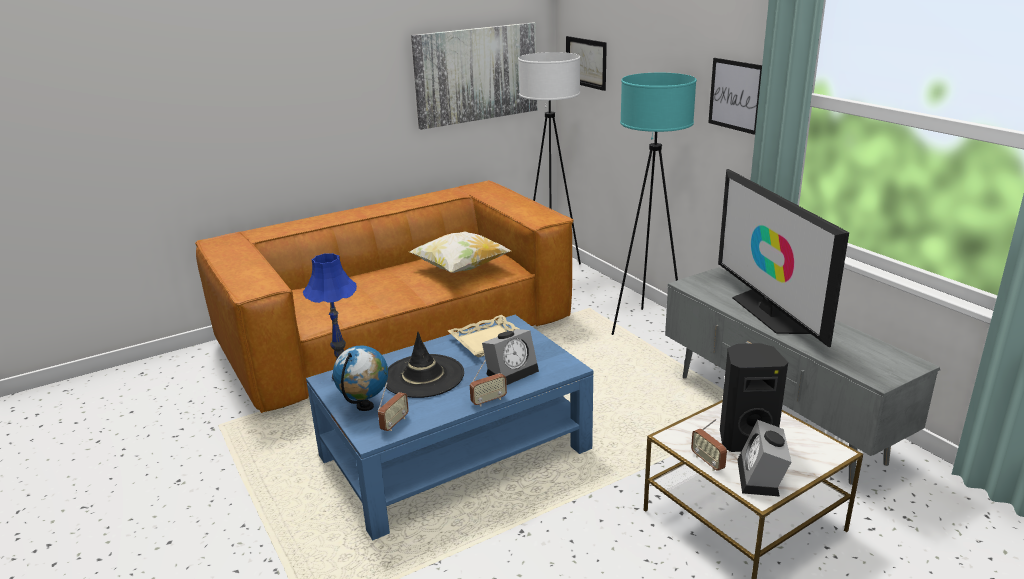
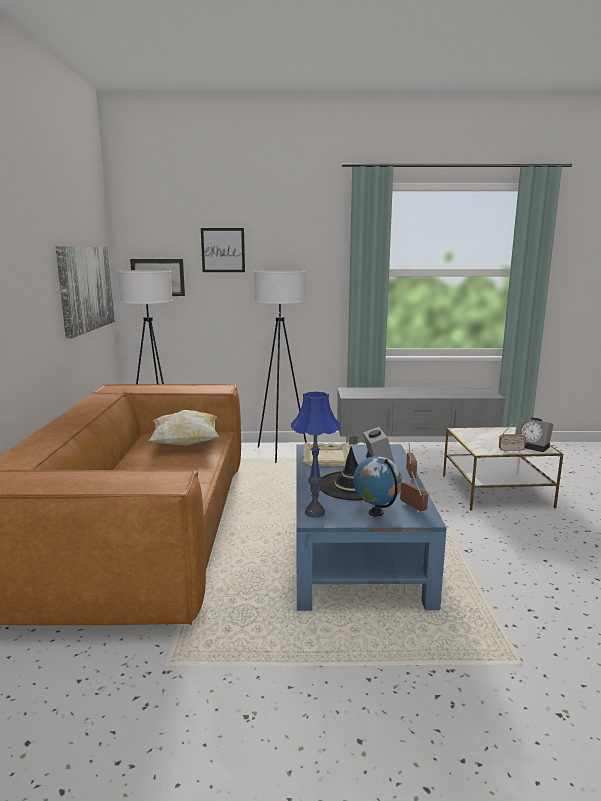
camera: 60 degrees left, 10 degrees down
(647, 326) = (281, 452): turquoise floor lamp -> white floor lamp
(736, 95) = (318, 279): picture -> picture (223, 250)
(745, 439) = (495, 439): black speaker -> none
(769, 312) = (406, 393): television -> none

